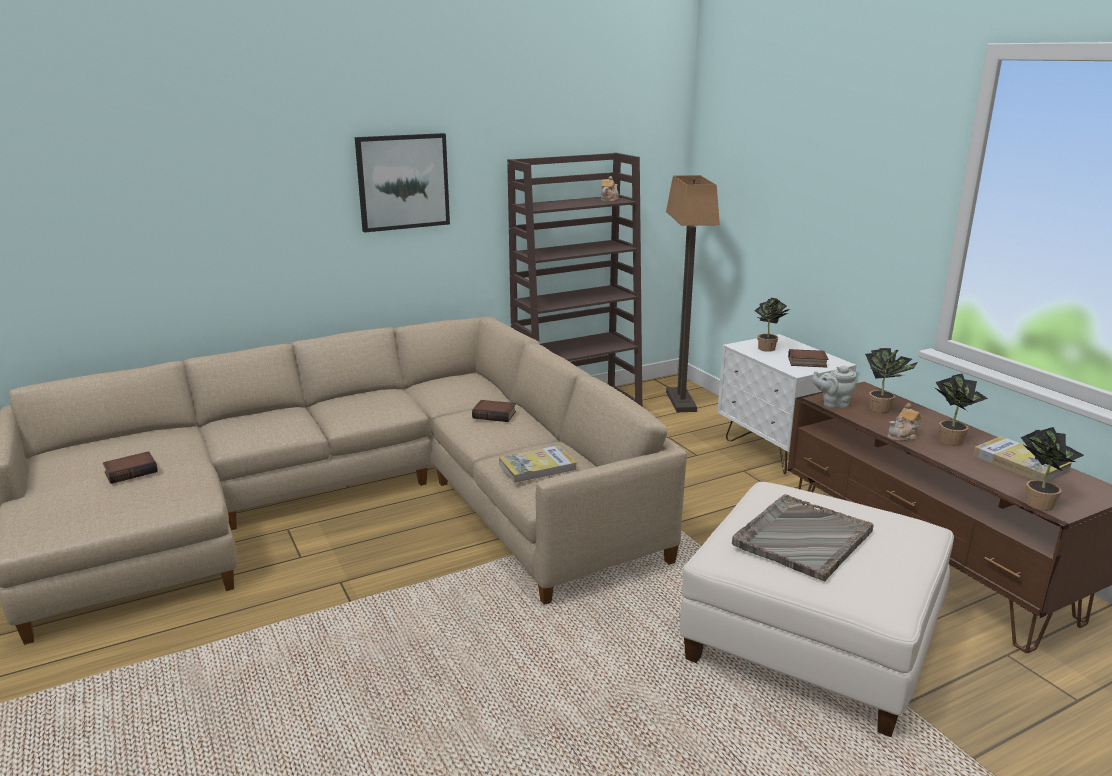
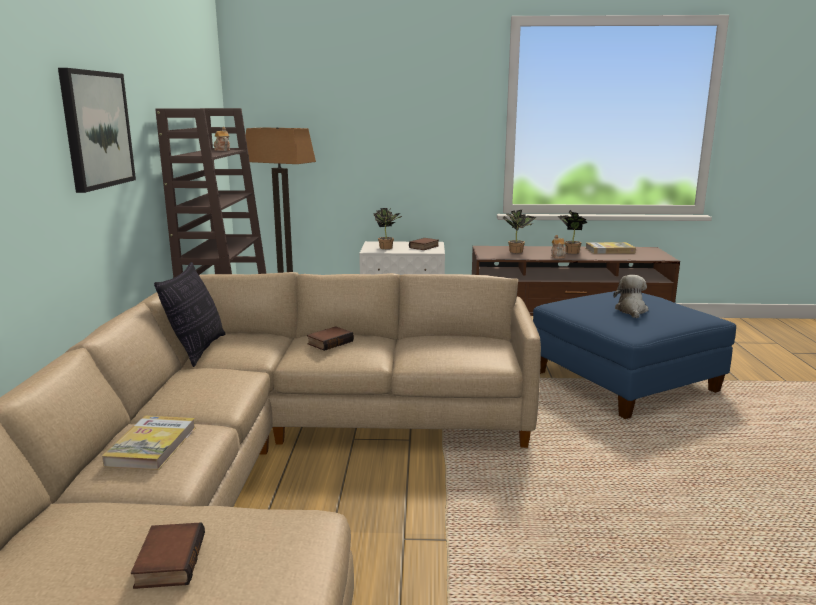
camera: 60 degrees left, 5 degrees down
(431, 380) = (197, 350): none -> pillow
(537, 467) = (451, 350): book -> book (152, 446)
(801, 538) = (631, 310): grey tray -> plush toy
(812, 640) = (624, 381): white ottoman -> blue ottoman
(833, 404) = (497, 256): grey teapot -> none
(1037, 502) = (654, 258): potted plant -> none

